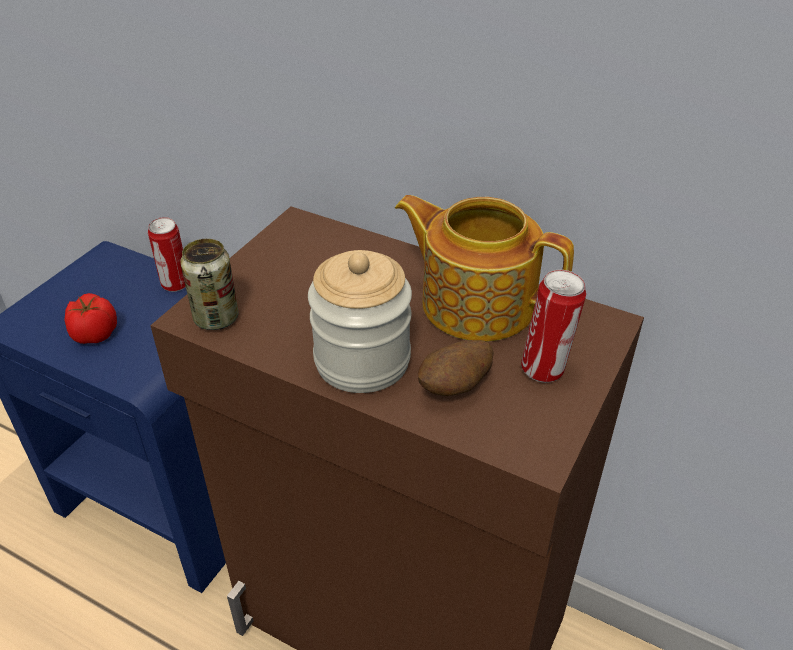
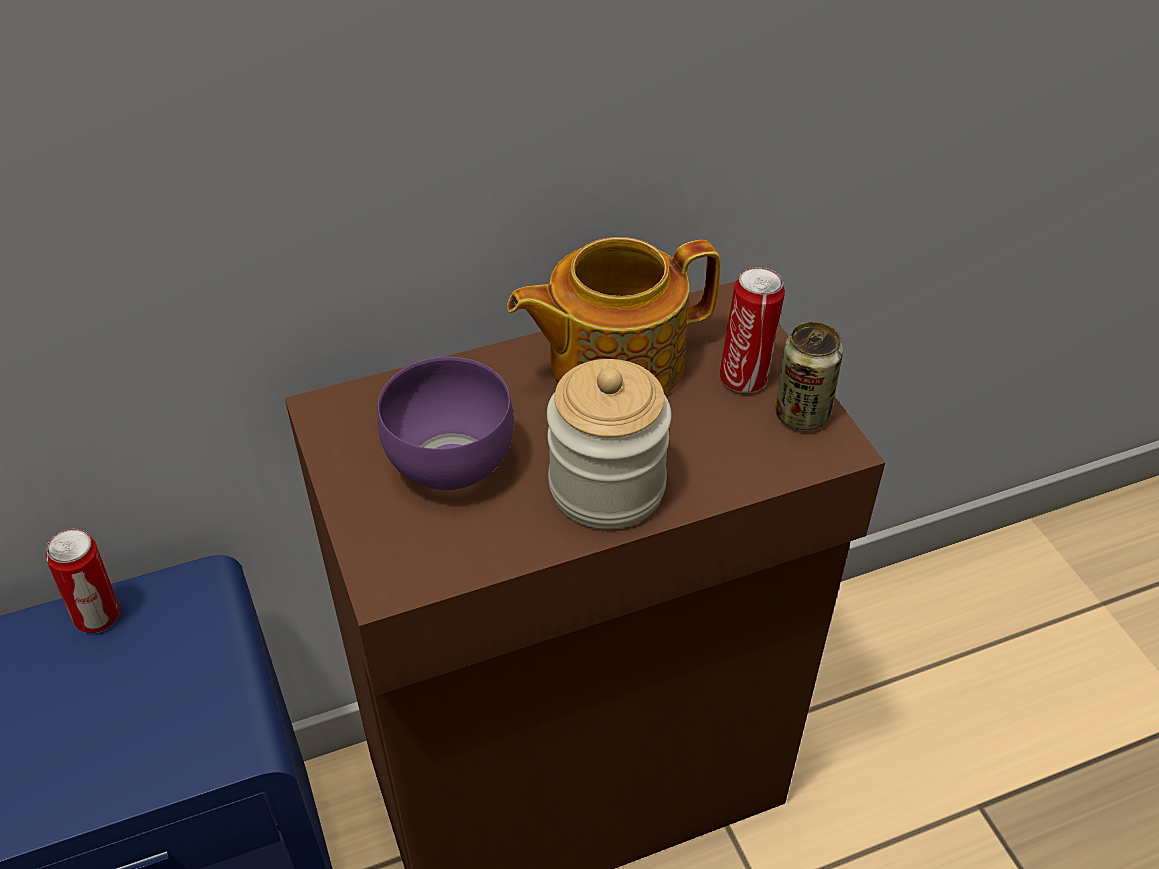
camera: 50 degrees left, 5 degrees up
(94, 334) = (88, 753): tomato -> none
(216, 318) = (415, 563): can -> can (801, 414)
(304, 288) = (447, 467): none -> purple bowl
(455, 387) = (708, 447): potato -> none

